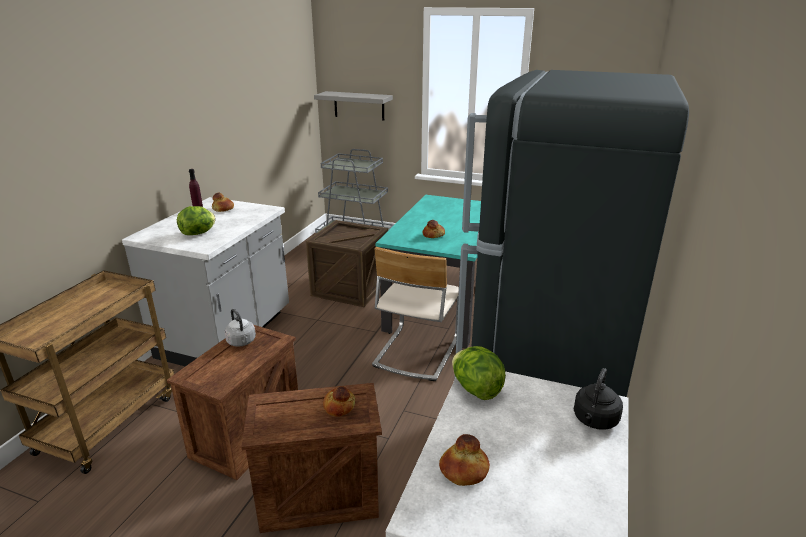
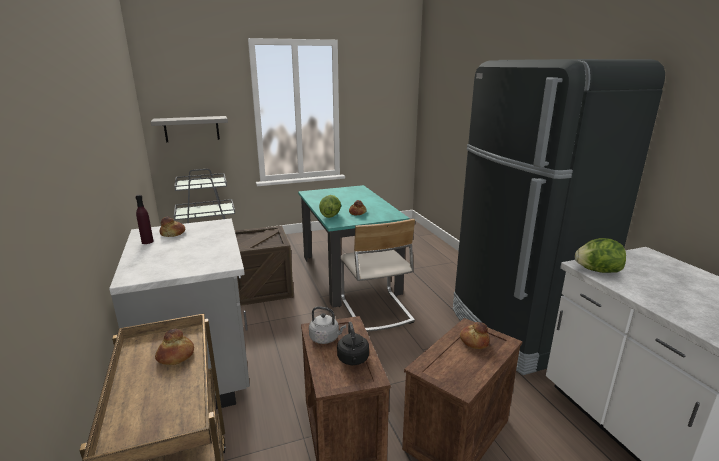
camera: 40 degrees left, 5 degrees down
(198, 233) = (193, 257): lettuce -> lettuce (330, 216)
(463, 470) = (682, 307): bread -> bread (175, 356)
(594, 420) = (661, 261): black kettle -> black kettle (353, 360)

